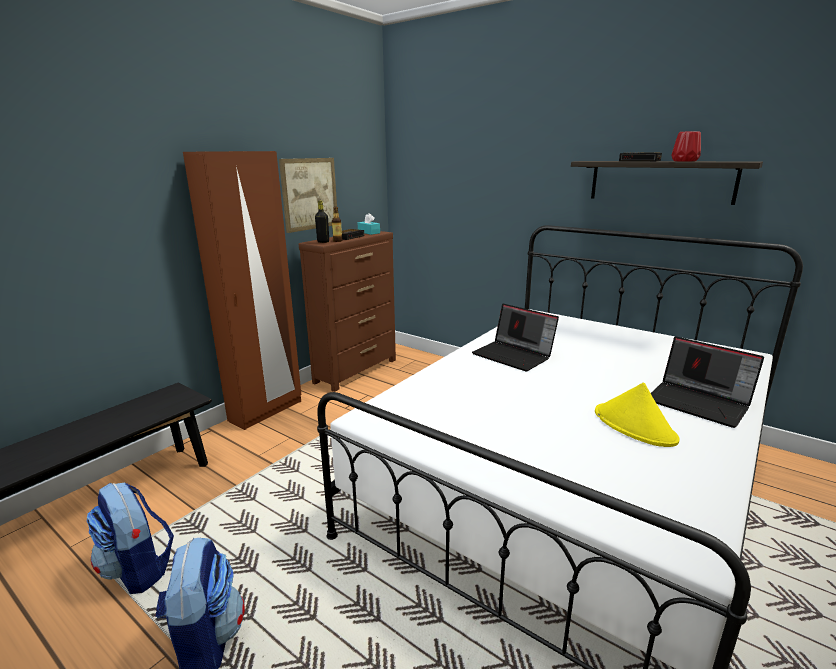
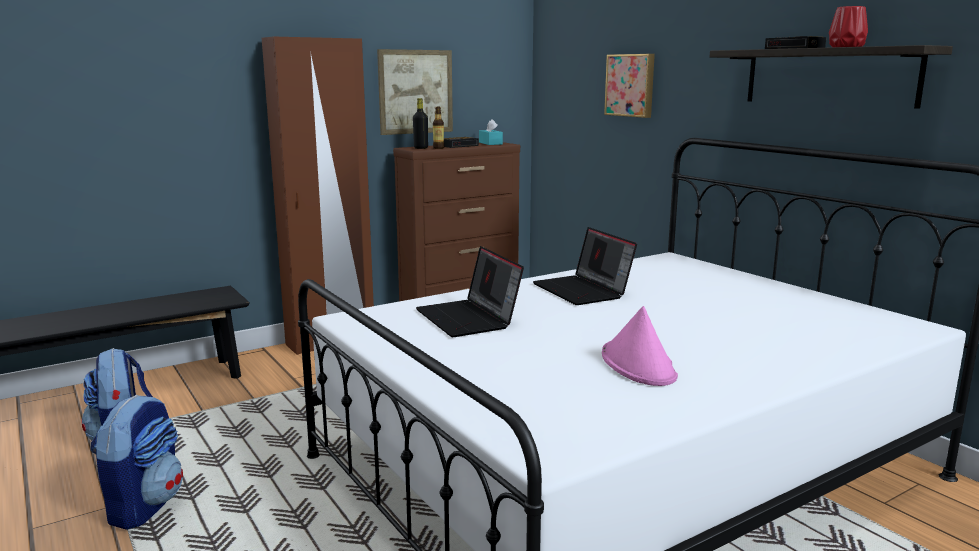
camera: 20 degrees right, 5 degrees down
(484, 185) = (631, 85): none -> picture
(635, 426) = (638, 364): yellow hat -> pink hat
(699, 402) = (760, 358): laptop -> laptop (469, 319)

